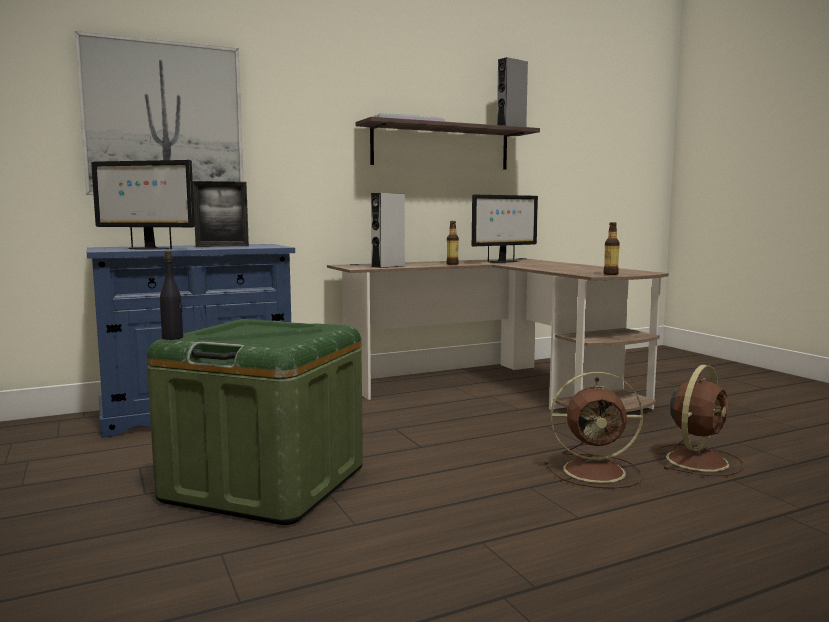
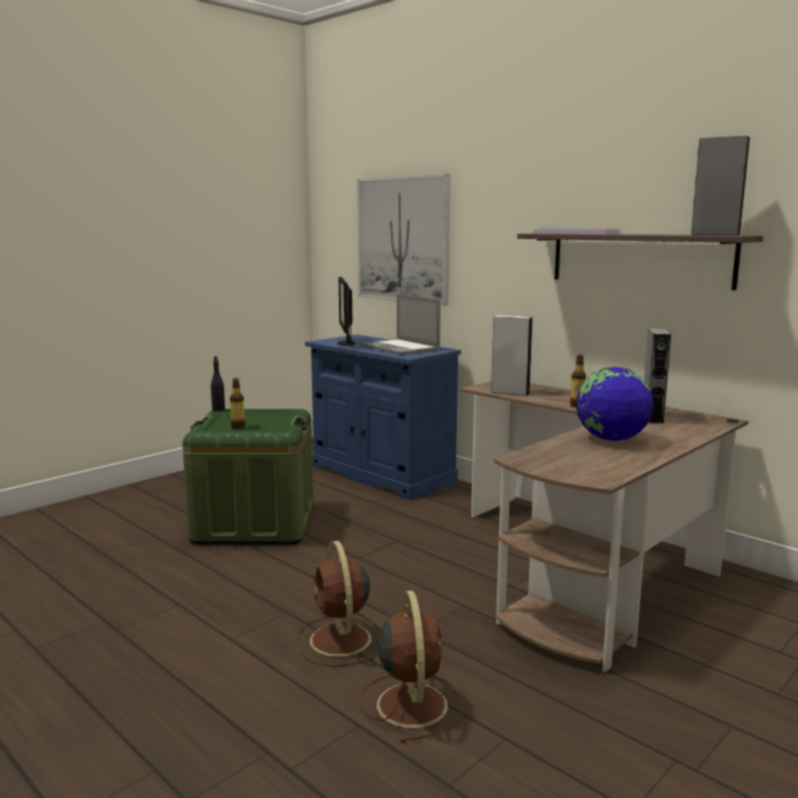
camera: 70 degrees right, 5 degrees up
(222, 246) = (399, 348): picture frame -> laptop
(503, 262) = (652, 418): monitor -> grey speaker
(554, 267) = (611, 439): none -> globe
(610, 274) = (538, 464): bottle -> bottle (238, 426)
(698, 460) = (411, 703): brown fan -> brown fan turned 120 degrees counterclockwise

